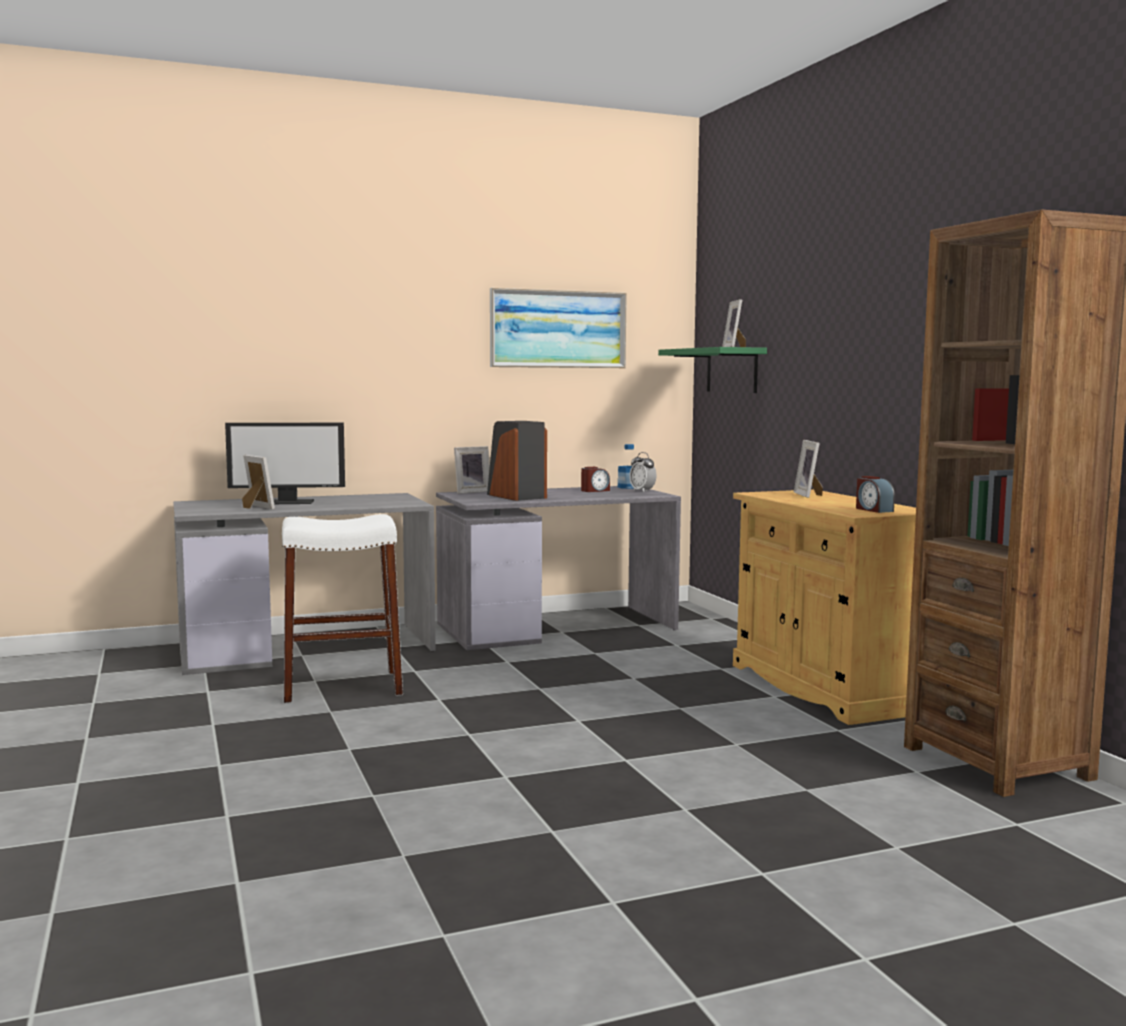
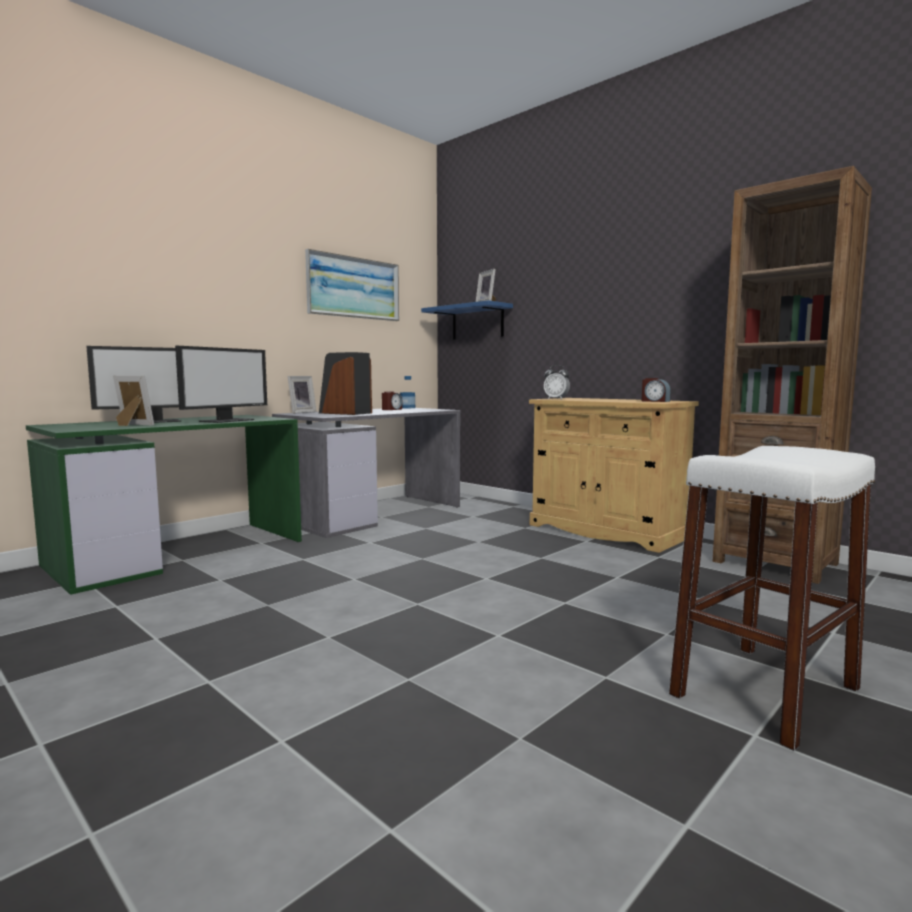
camera: 25 degrees left, 0 degrees up
(307, 647) = (180, 552): grey desk -> green desk
(342, 687) = (253, 581): white stool -> white stool (765, 692)
(356, 505) = (227, 420): none -> monitor
(642, 491) = (425, 409): alarm clock -> alarm clock (556, 399)
(732, 370) = (477, 322): green shelf -> blue shelf
(809, 495) = (581, 398): picture frame -> none

